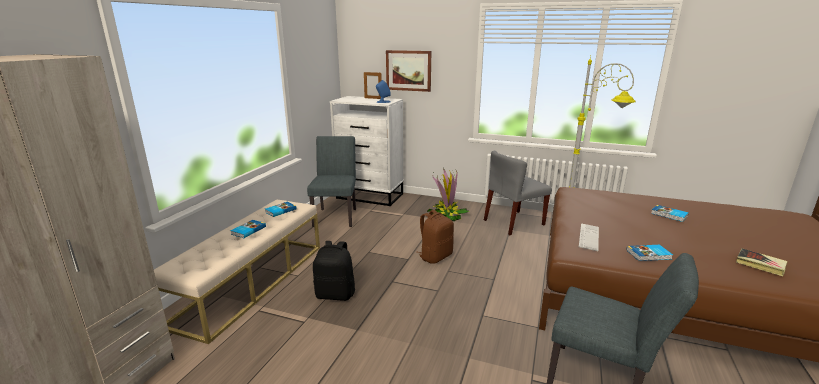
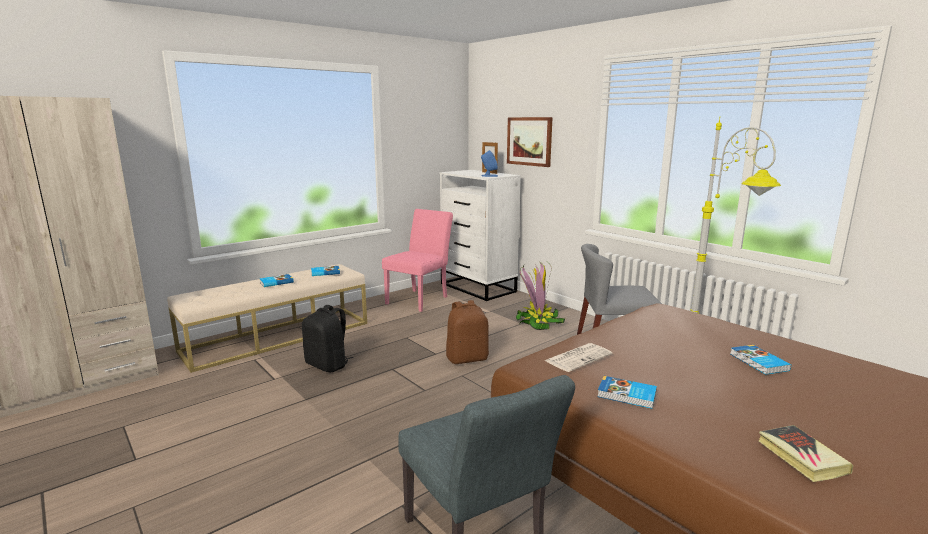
camera: 30 degrees right, 5 degrees down
(336, 215) = (420, 299): grey chair -> pink chair
(589, 237) = (578, 357): keyboard -> newspaper

